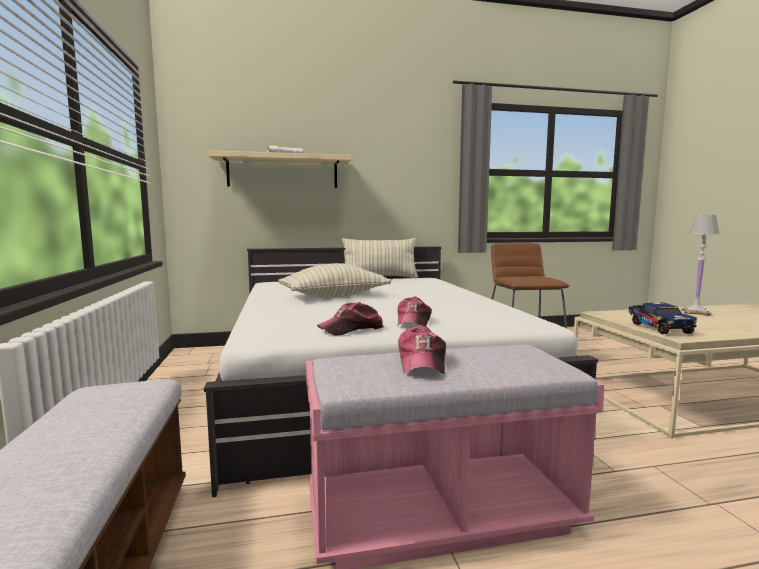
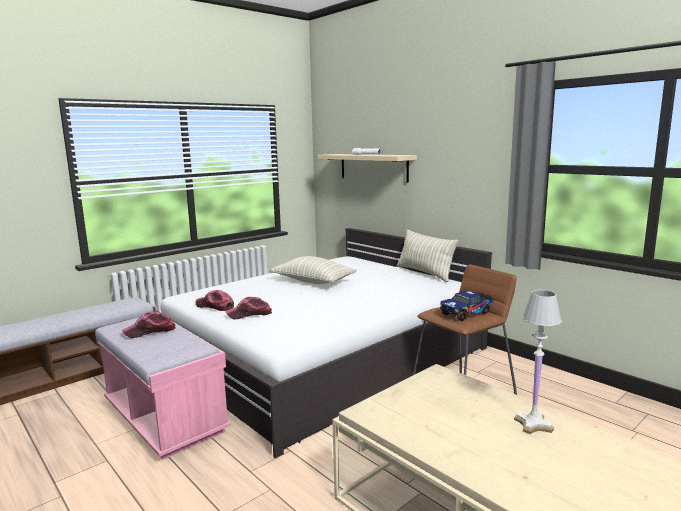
camera: 60 degrees right, 5 degrees up
(658, 328) = (395, 401): toy truck -> toy truck (467, 313)

